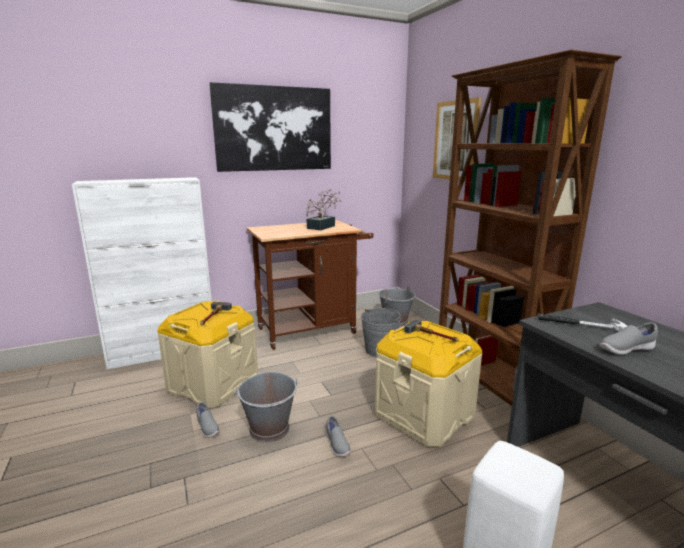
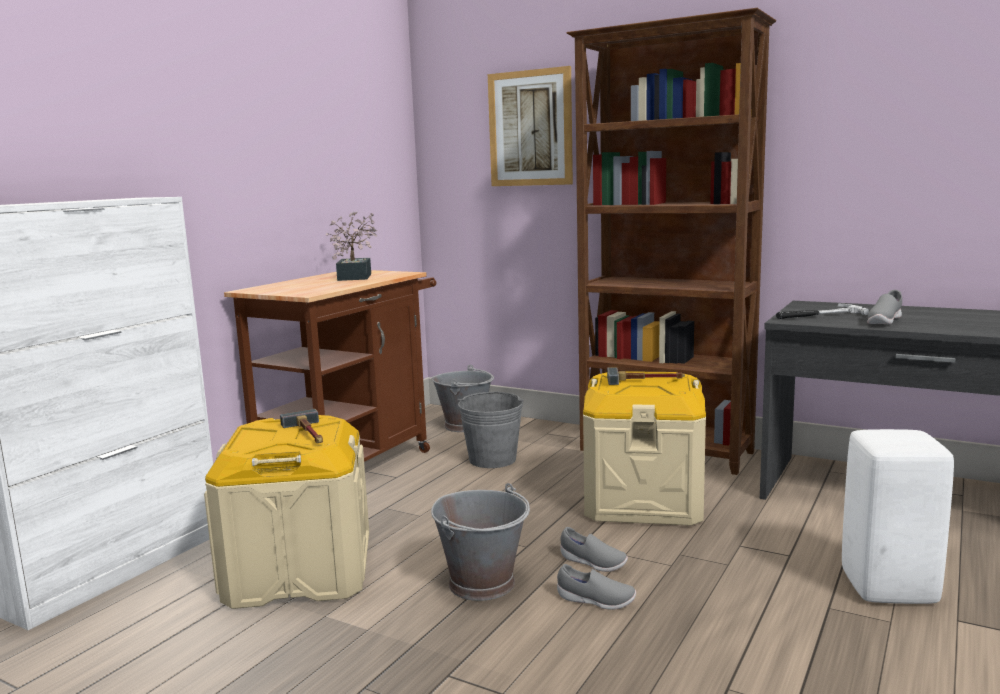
camera: 35 degrees left, 5 degrees down
(207, 428) = (386, 618): grey shoe -> grey shoe (595, 601)
(274, 129) = (250, 109): picture -> none

